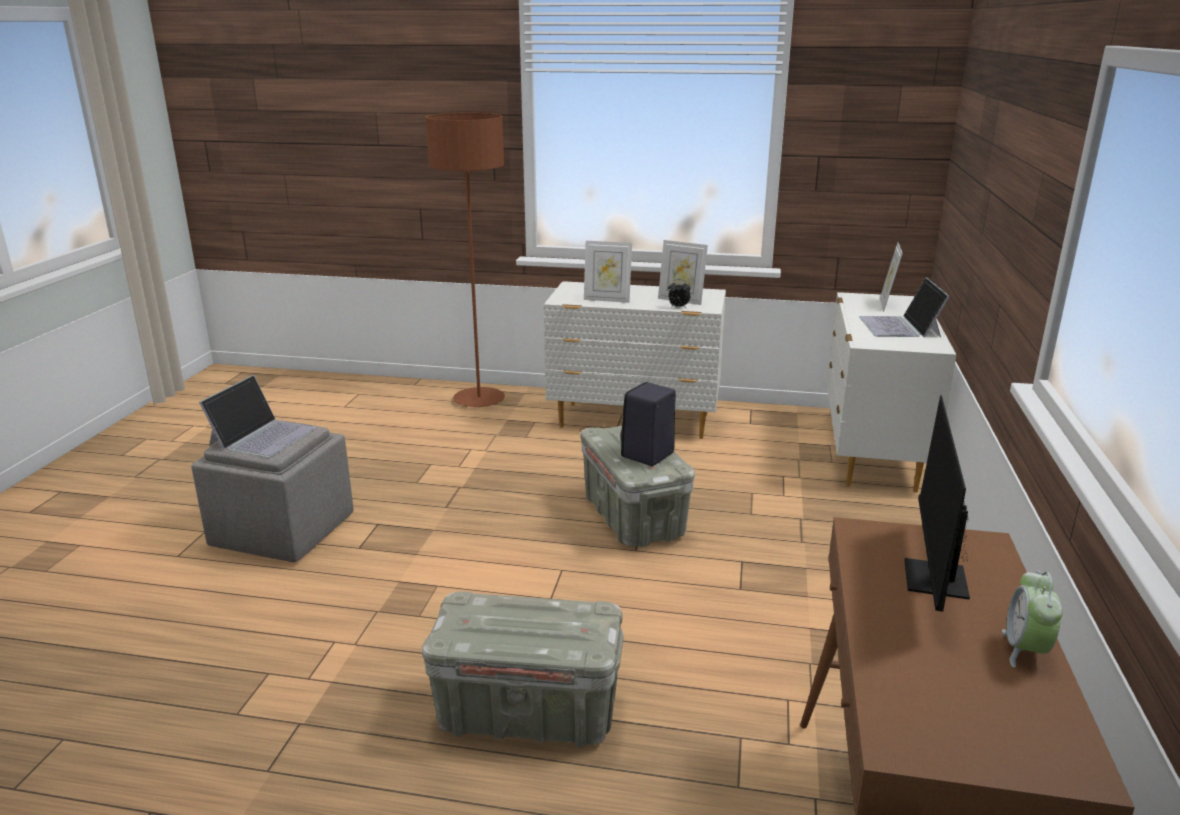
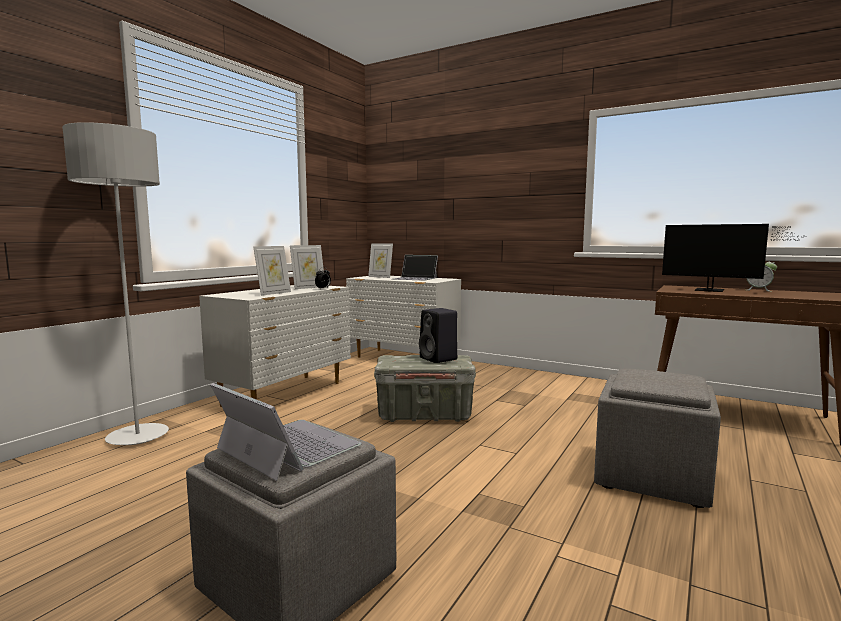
camera: 70 degrees left, 15 degrees down
(479, 400) = (138, 437): brown floor lamp -> grey floor lamp
(526, 713) = (653, 478): grey storage box -> grey ottoman

